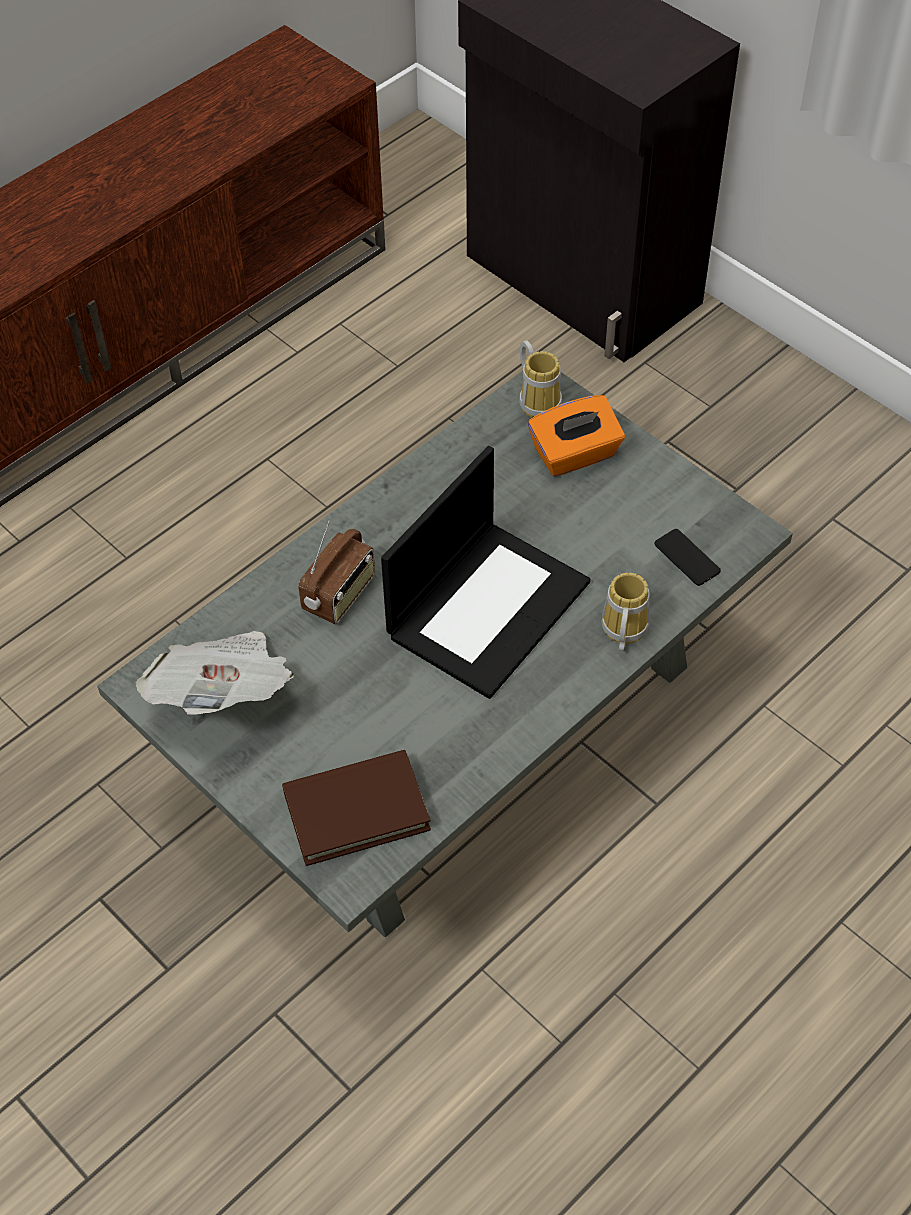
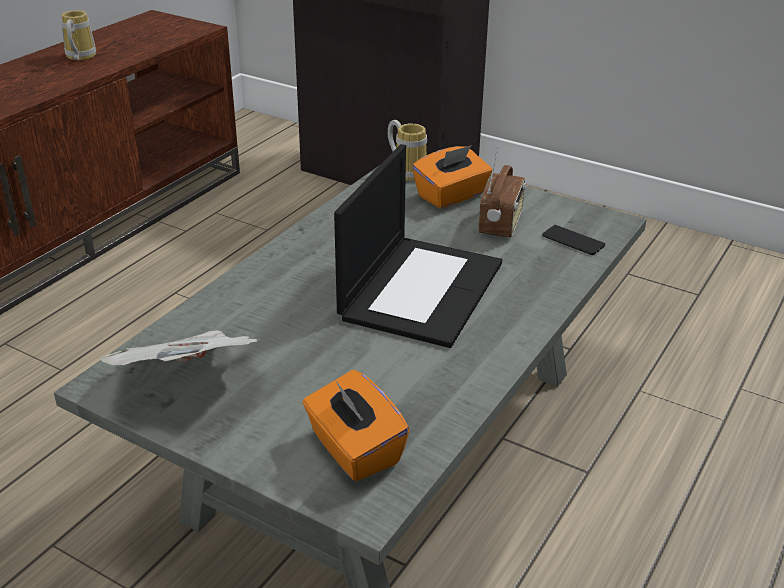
camera: 15 degrees left, 20 degrees down
(340, 595) = (283, 298): radio -> radio (501, 224)
(356, 810) = (354, 450): brown book -> orange tissue box
(621, 632) = (544, 290): mug -> mug (78, 57)

